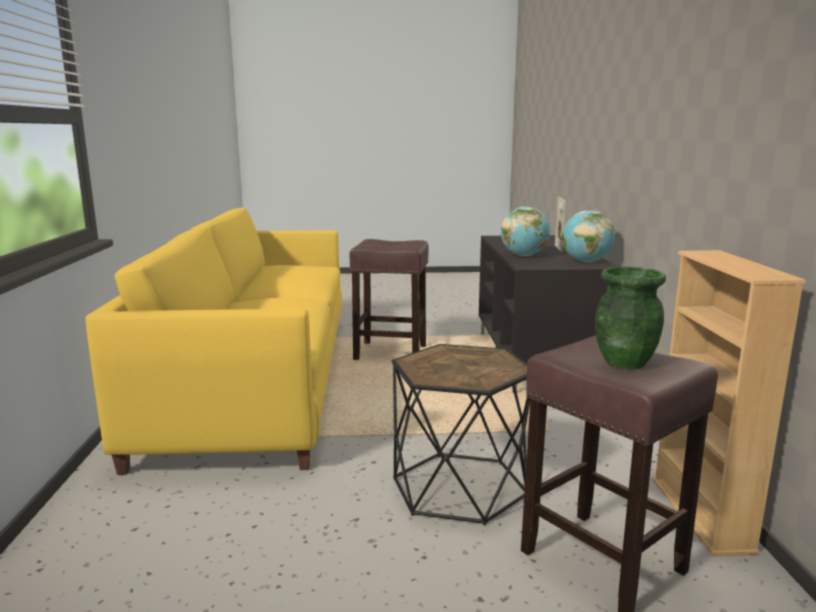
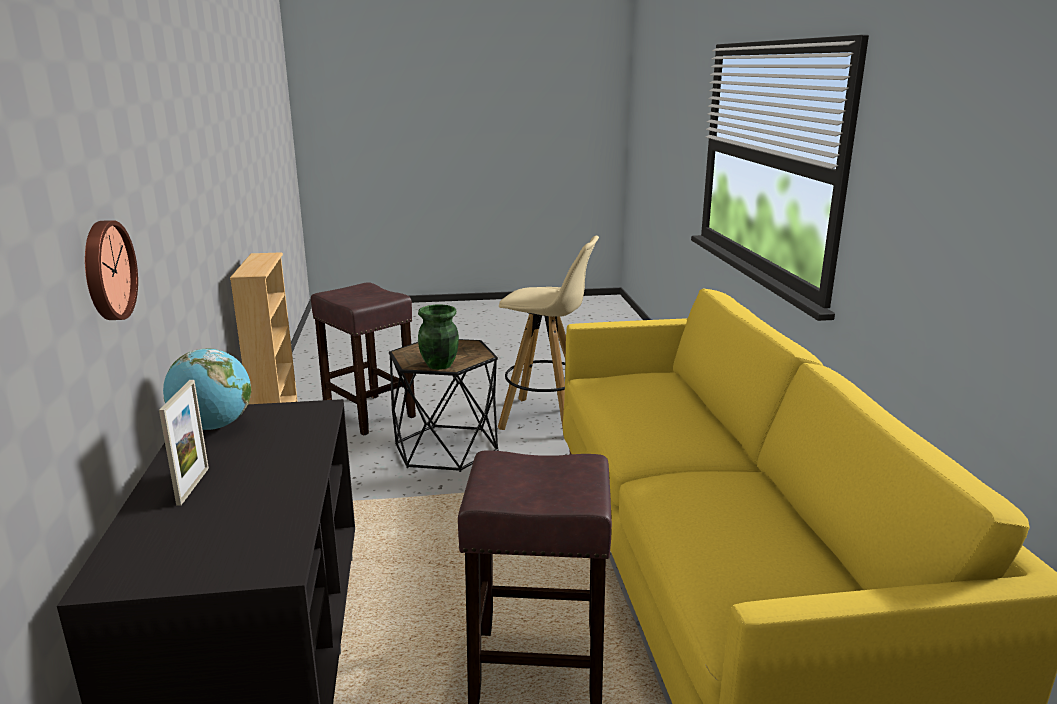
camera: 175 degrees right, 5 degrees up
(309, 536) = (546, 418): none -> beige stool
(524, 255) = (294, 446): globe -> none
(616, 146) = (106, 270): none -> wall clock
(624, 362) = (359, 294): green vase -> green vase (439, 365)

